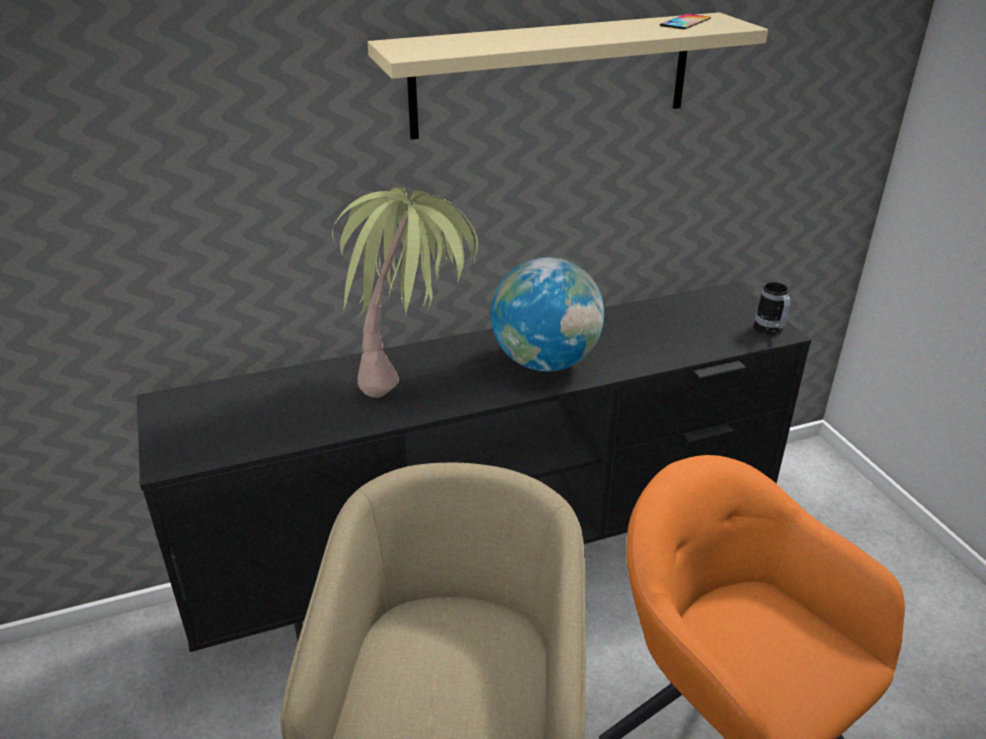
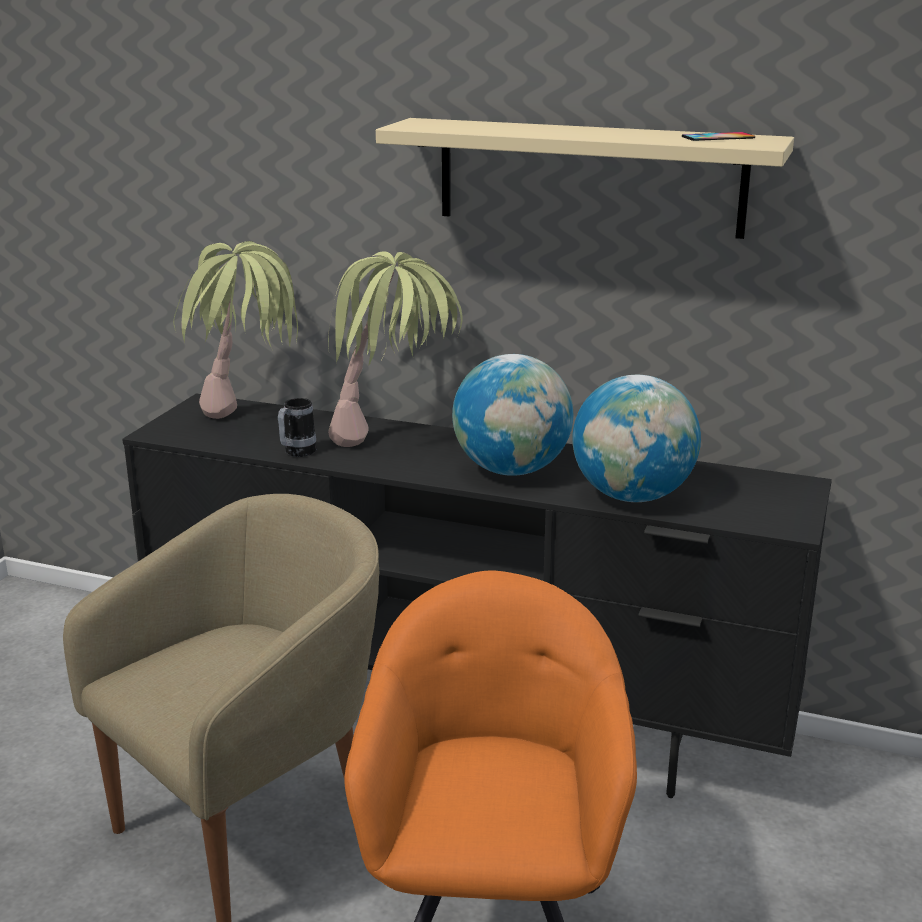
camera: 40 degrees right, 10 degrees down
(252, 410) = (248, 424): none -> potted plant
(657, 349) = (632, 496): none -> globe
(770, 332) = (781, 523): mug -> mug (296, 453)

